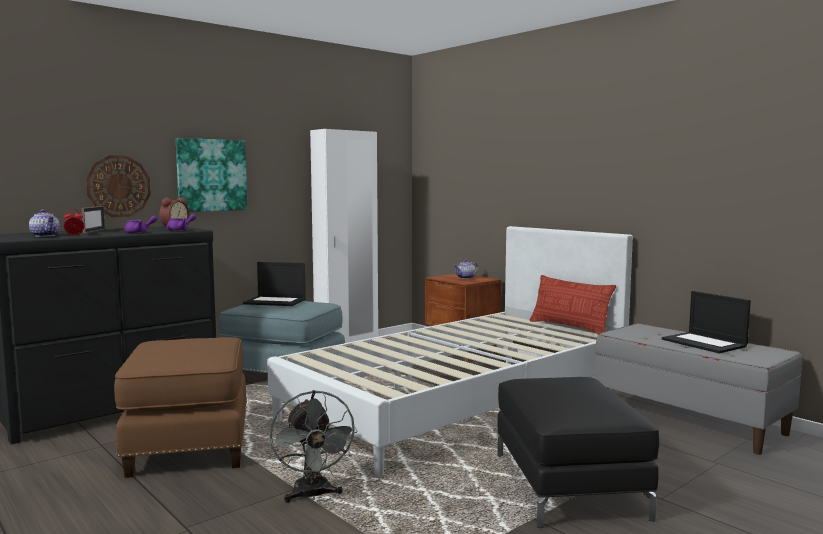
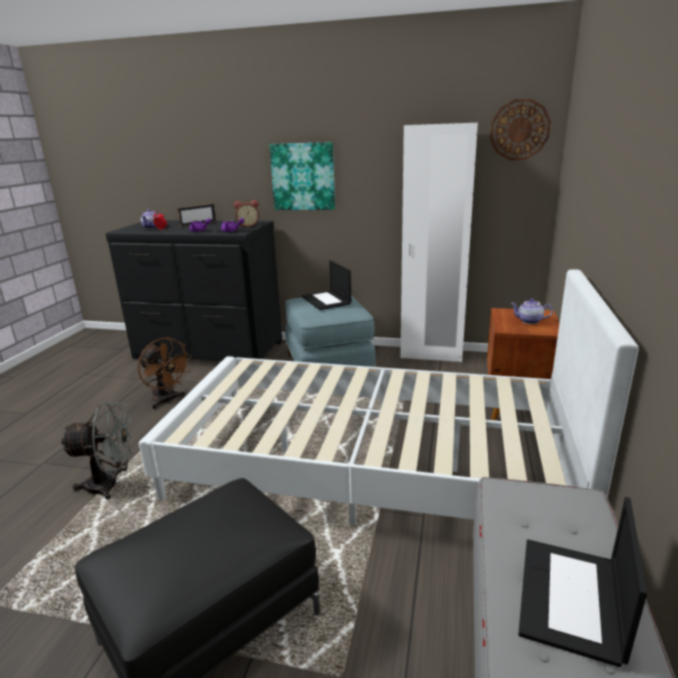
camera: 55 degrees right, 15 degrees up
(118, 186) = (230, 187): wall clock -> wall clock (519, 130)
(188, 445) = (167, 401): brown ottoman -> brown fan
(313, 495) = (110, 485): grey fan -> grey fan turned 135 degrees counterclockwise
(569, 327) = (554, 441): pillow -> none

